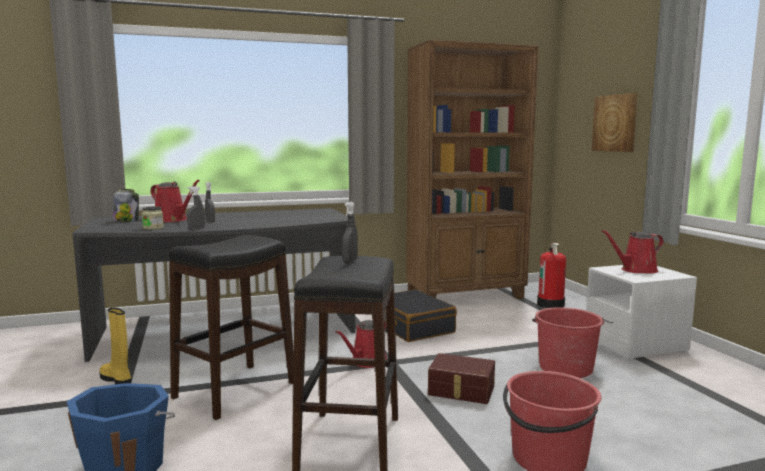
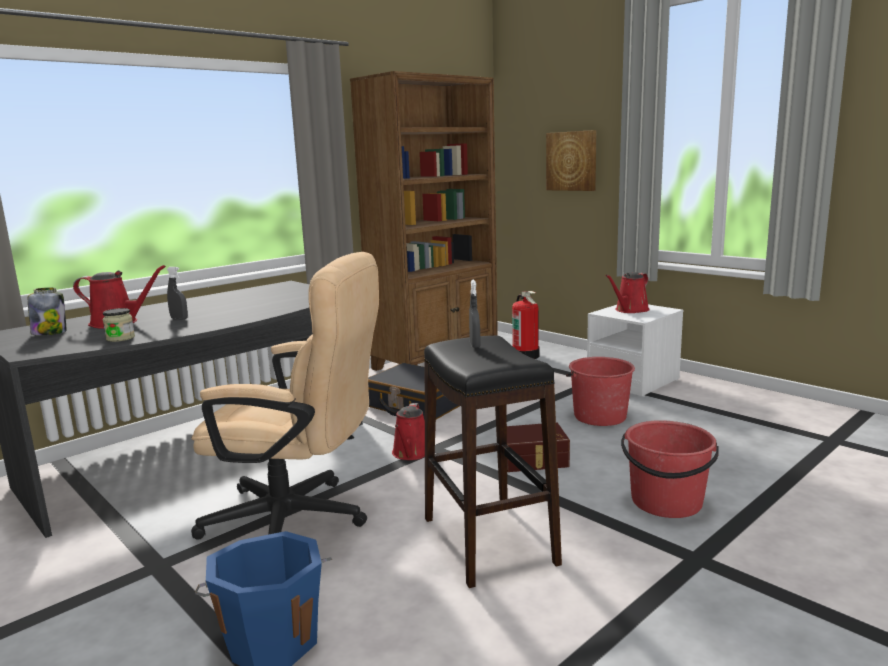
camera: 25 degrees left, 5 degrees up
(117, 380) = (127, 548): yellow boot -> none
(196, 229) = (188, 332): grey spray bottle -> none
(235, 390) = (300, 520): black stool -> beige office chair

